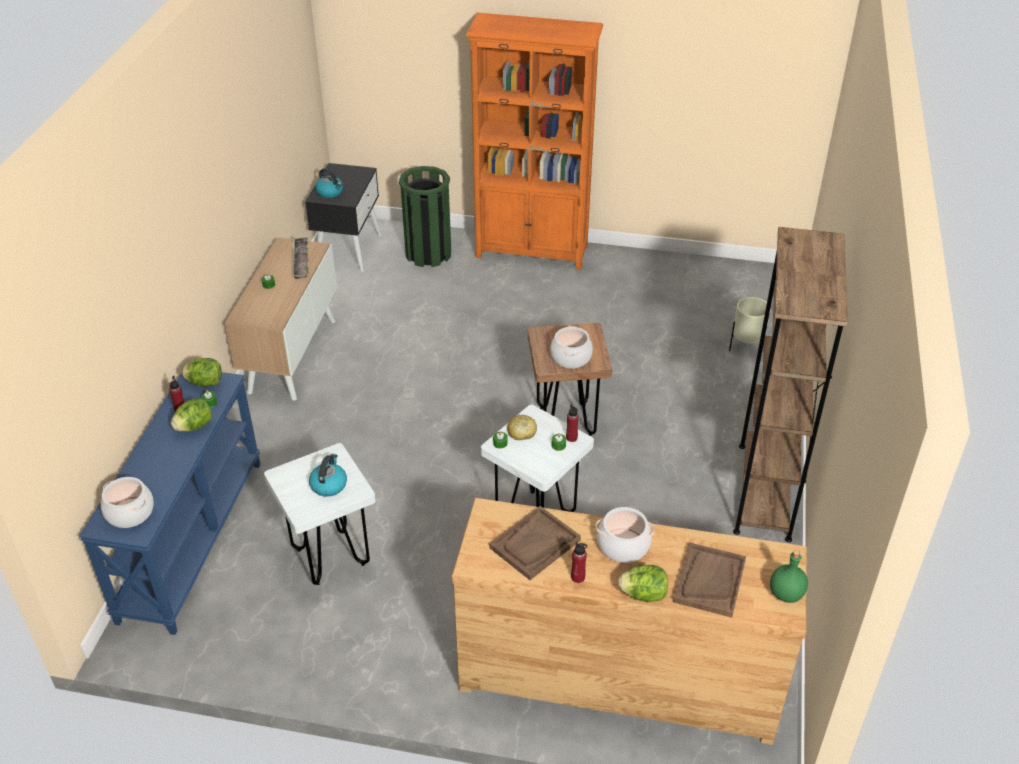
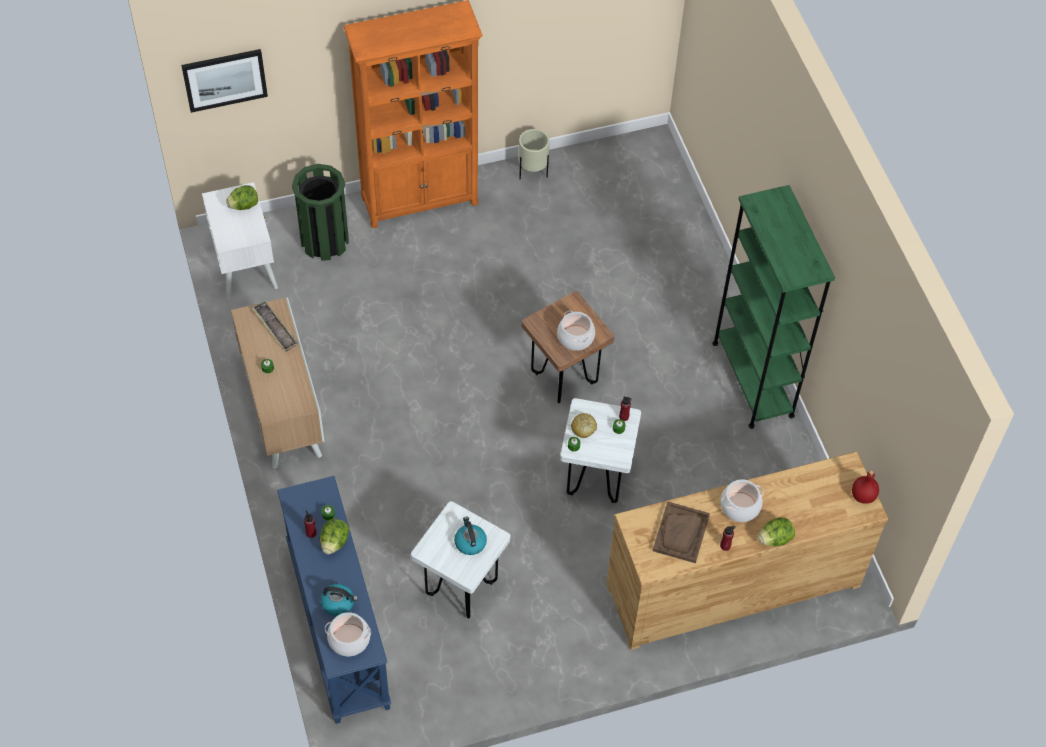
camera: 30 degrees left, 15 degrees up
(205, 383) = (308, 497): lettuce -> lettuce (244, 205)
(330, 192) = (233, 231): kettle -> kettle (338, 603)
(349, 249) = (244, 266): black nightstand -> white nightstand
(365, 45) = (224, 79): none -> picture
(709, 581) = (810, 508): brown tray -> none
(746, 349) = (668, 240): beige planter -> beige planter (532, 172)
(764, 491) = (752, 379): brown bookcase -> green bookcase
(785, 593) = (862, 495): green bottle -> red bottle

